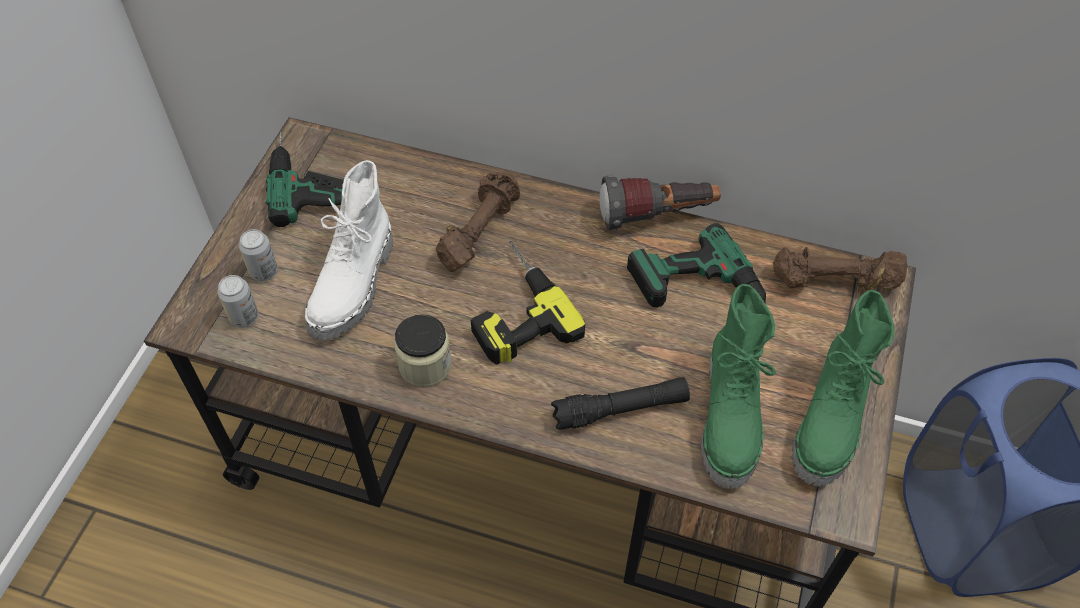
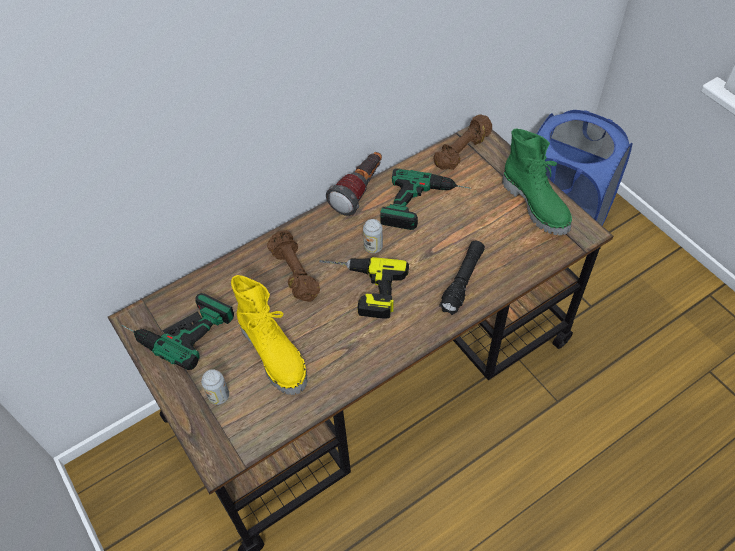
camera: 50 degrees left, 0 degrees up
(244, 317) = (243, 425): can -> can (373, 247)
(355, 286) = (275, 354): white boot -> yellow boot
(425, 365) = (361, 350): jar -> none
(731, 418) = (504, 241): green boot -> none

